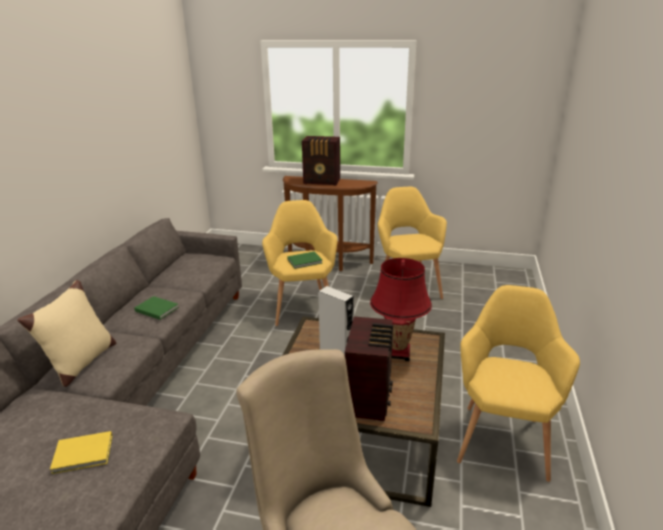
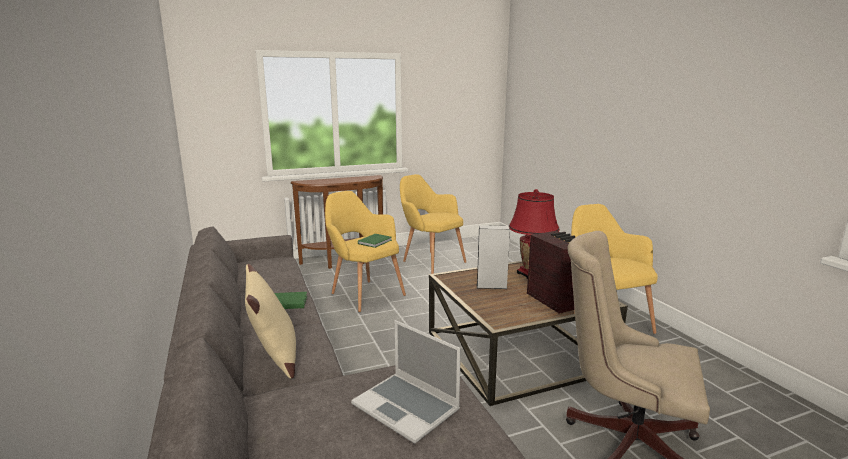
camera: 35 degrees left, 10 degrees down
(84, 454) = (407, 408): yellow book -> laptop
(322, 181) = (337, 180): radio -> none

